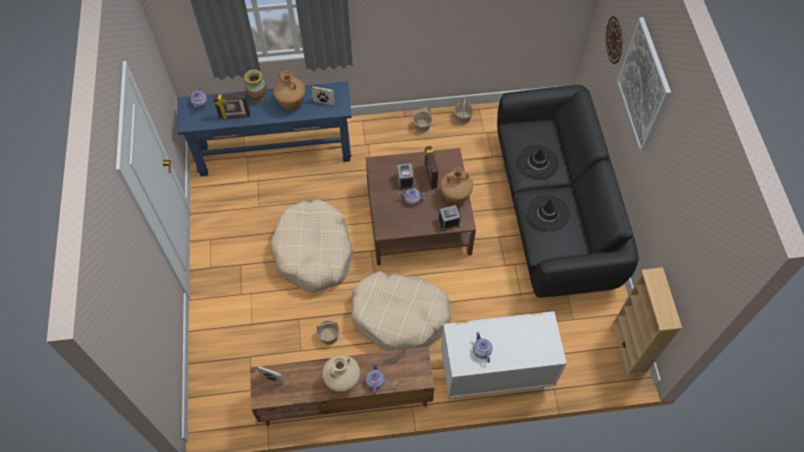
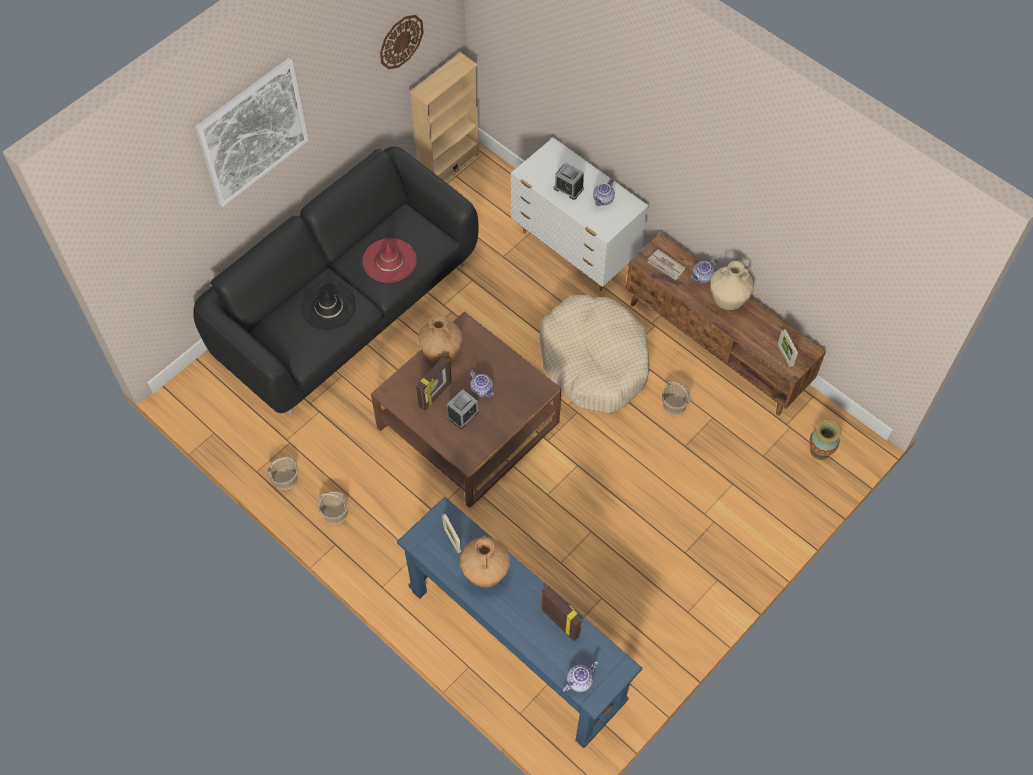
camera: 130 degrees left, 0 degrees up
(258, 97) = (509, 621): vase -> vase (820, 451)
(314, 252) = (601, 493): beige dog bed -> none
(404, 366) = (666, 266): none -> newspaper
(449, 222) = (478, 339): alarm clock -> alarm clock (568, 188)
(547, 213) = (389, 260): black hat -> red hat
(614, 40) = (174, 221): wall clock -> wall clock (401, 41)

